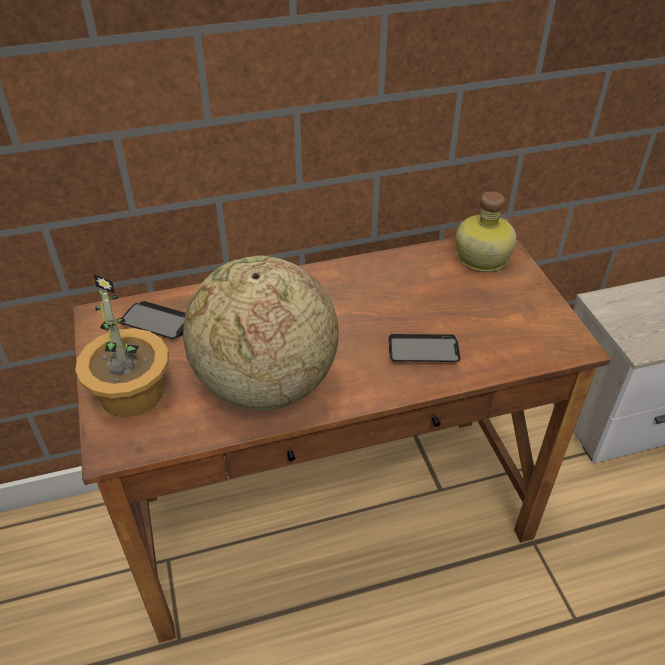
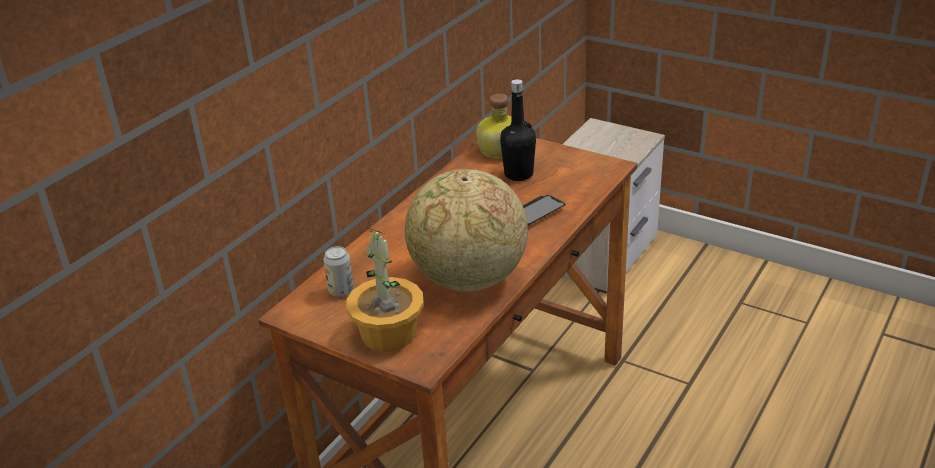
camera: 40 degrees left, 10 degrees down
(158, 321) = (341, 291): phone -> can
(463, 296) = (518, 174): none -> black bottle

